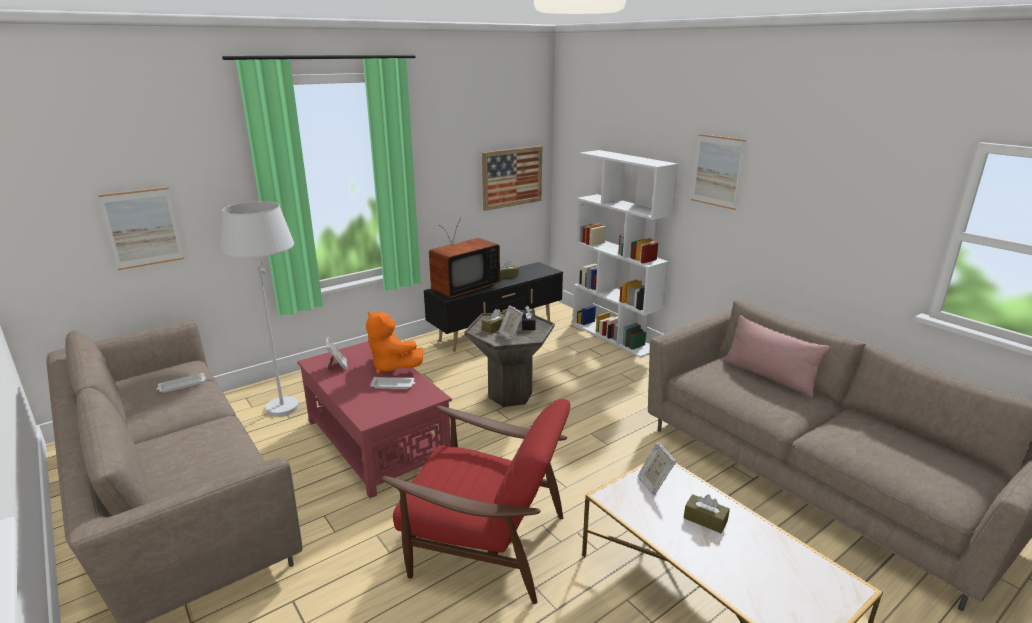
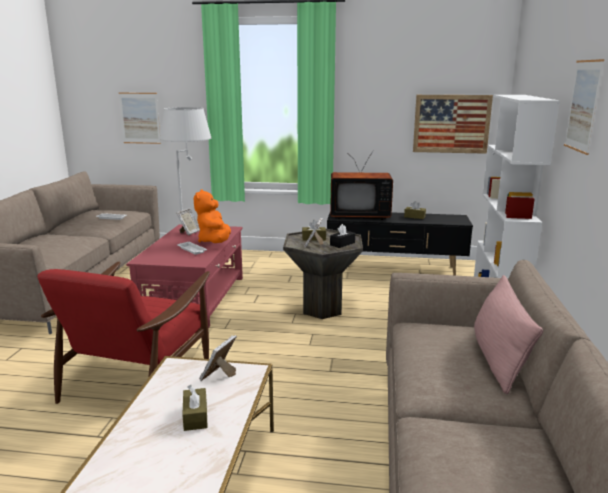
camera: 45 degrees right, 5 degrees down
(484, 543) = (138, 377): red armchair -> red armchair turned 45 degrees clockwise

